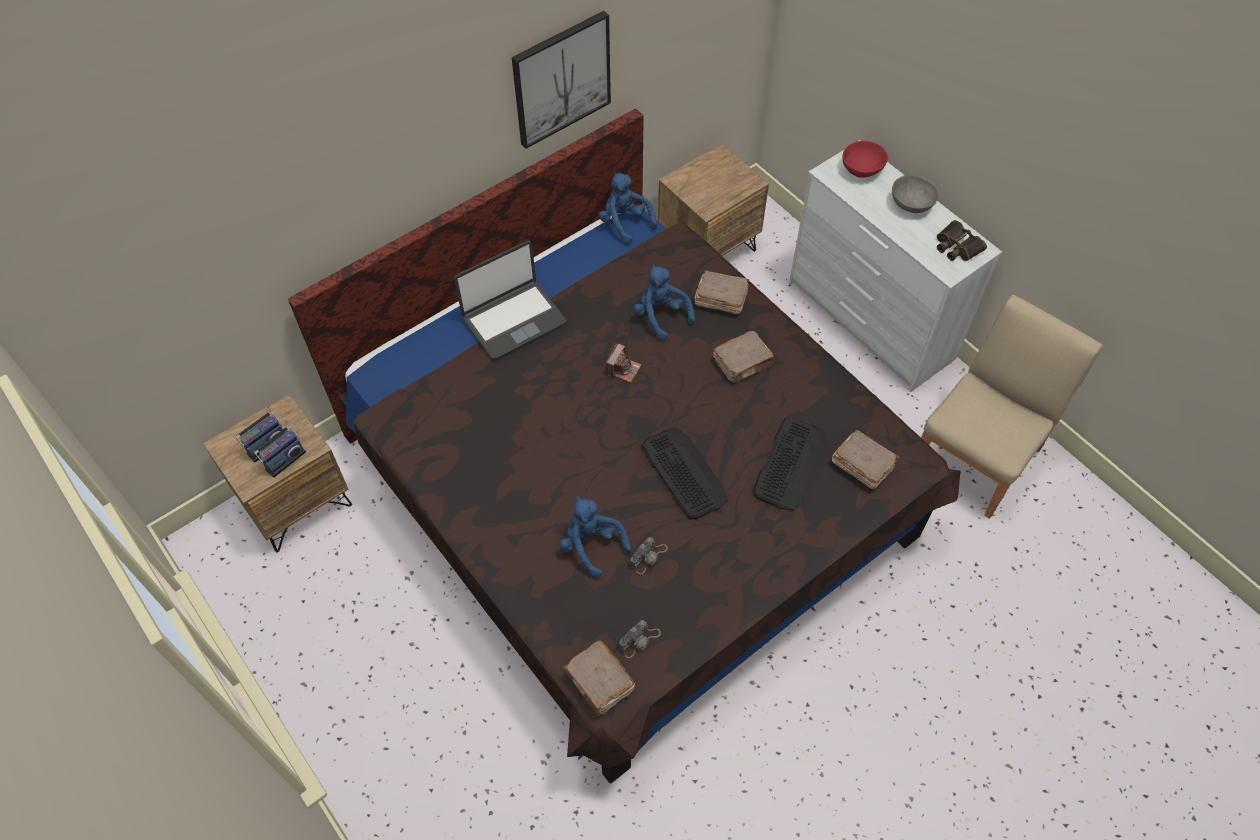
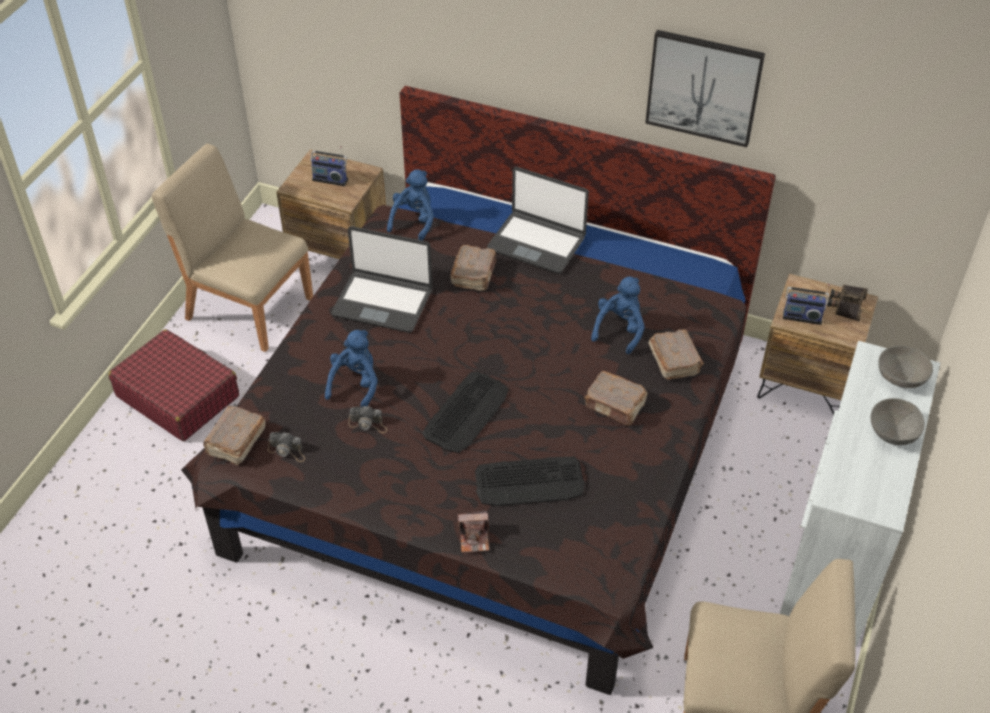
camera: 60 degrees right, 10 degrees down
(284, 459) = (325, 193): radio -> radio (802, 316)
(305, 618) = (248, 307): none -> beige chair
(380, 738) = (178, 396): none -> red suitcase
(500, 475) = (383, 302): none -> laptop
(623, 369) = (542, 329): camera -> camera (474, 538)
(625, 222) = (703, 265): blue plush toy -> blue plush toy (414, 221)
(862, 170) = (901, 379): red bowl -> grey bowl
(862, 464) = (570, 536): brown book -> brown book (474, 274)
(956, 246) = (871, 490): binoculars -> binoculars (846, 305)

